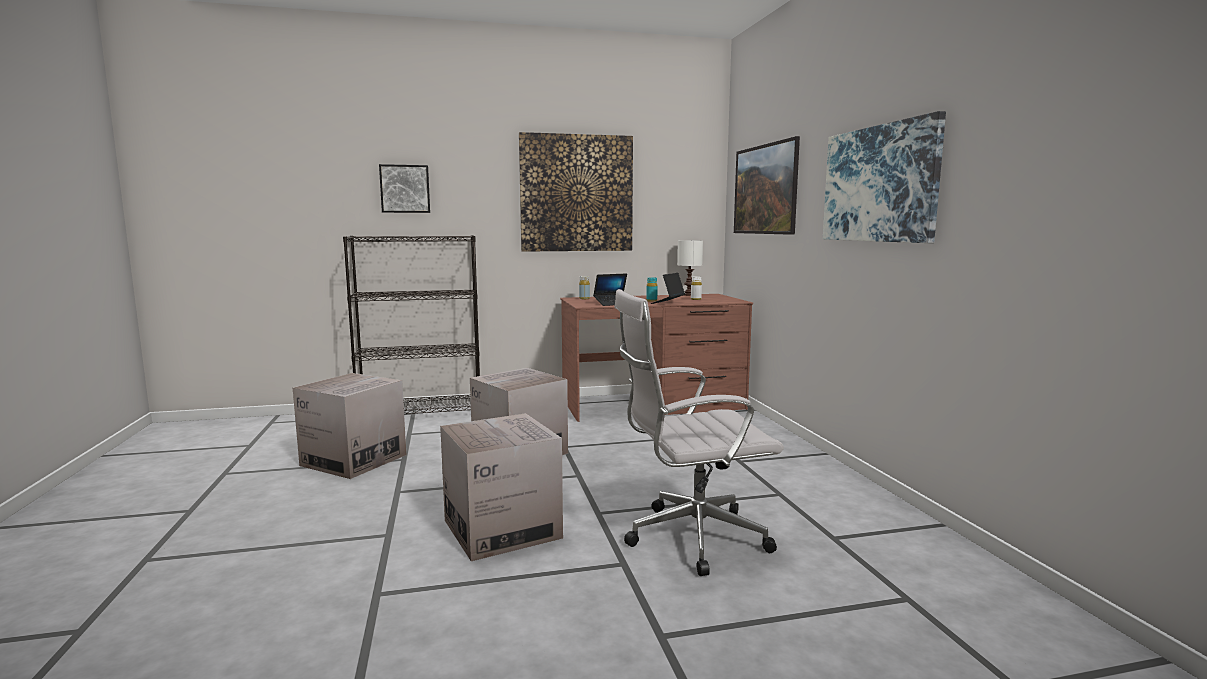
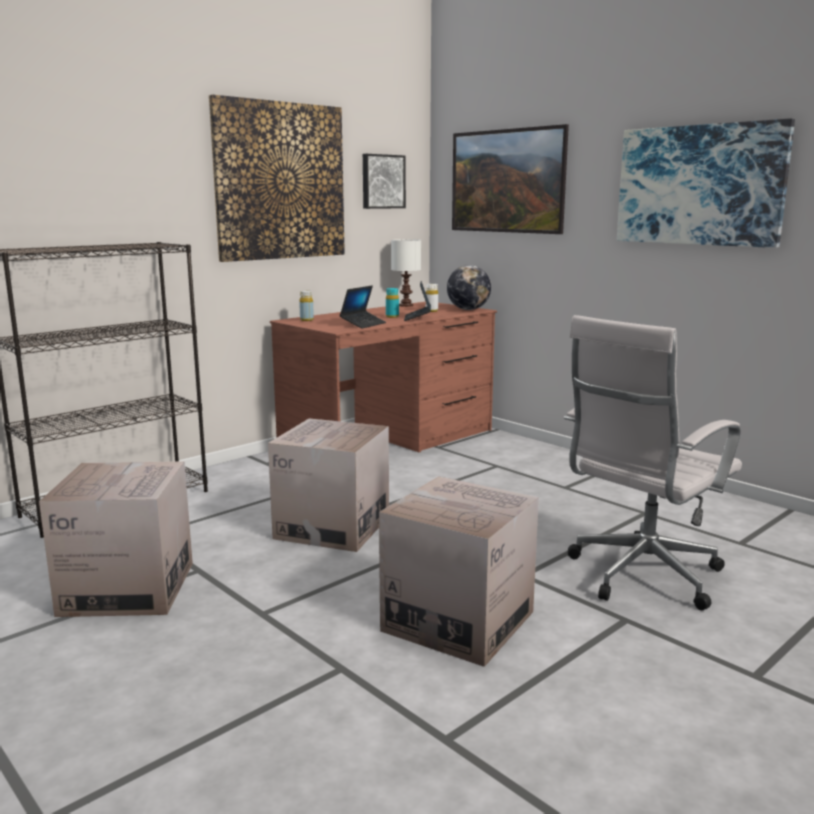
camera: 30 degrees left, 5 degrees up
(405, 189) = (57, 173): picture -> picture (382, 181)
(729, 300) = (468, 309): none -> globe

